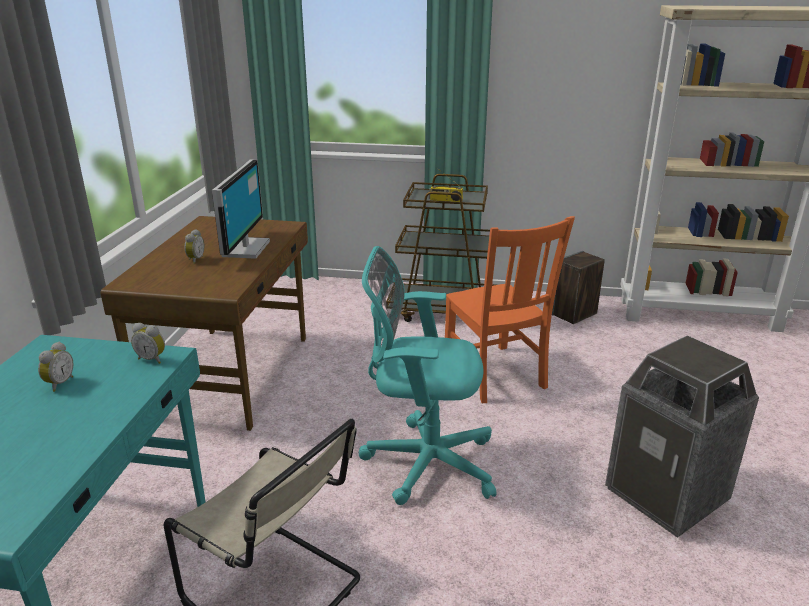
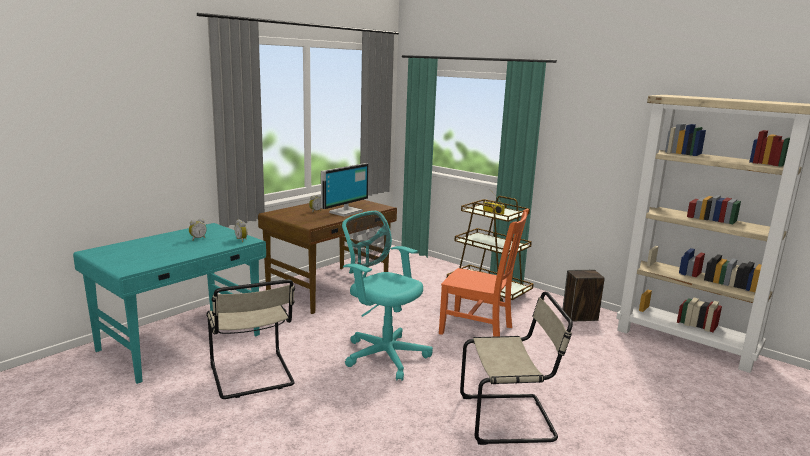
camera: 30 degrees right, 10 degrees down
(495, 375) = (478, 331): orange chair -> orange chair turned 75 degrees counterclockwise
(667, 495) = (510, 418): trash can -> beige chair

